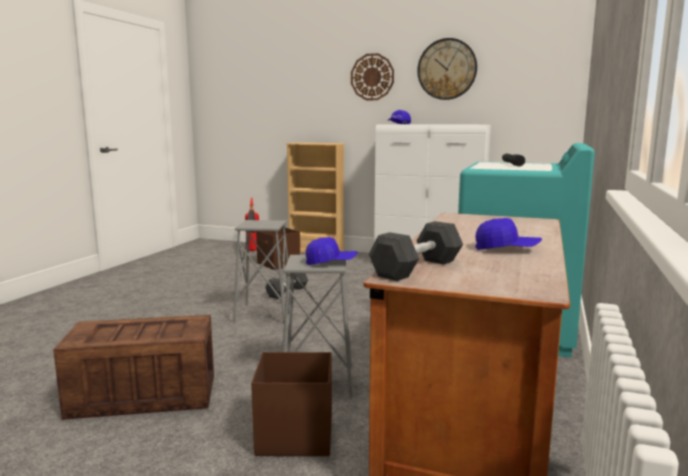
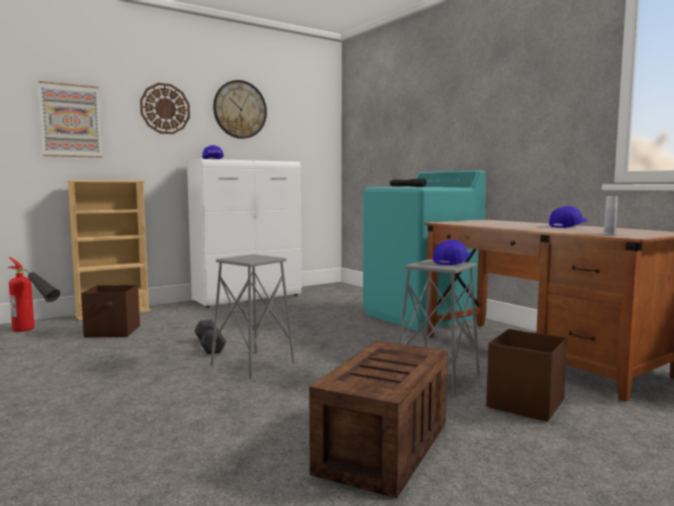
camera: 55 degrees left, 5 degrees down
(300, 95) = (70, 121): none -> picture
(417, 268) = (609, 234): grey dumbbell -> white bottle

